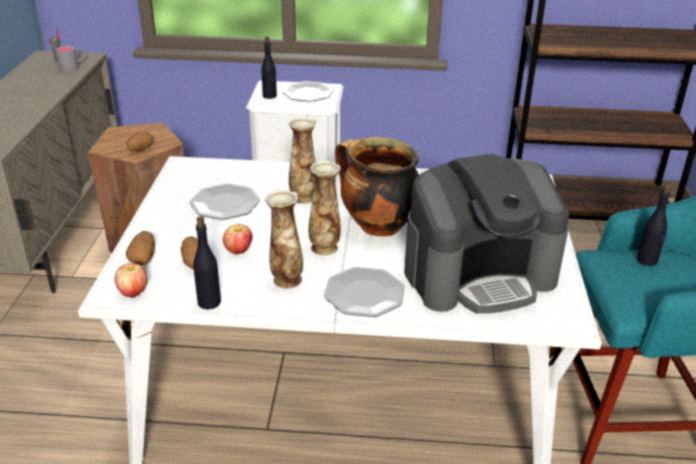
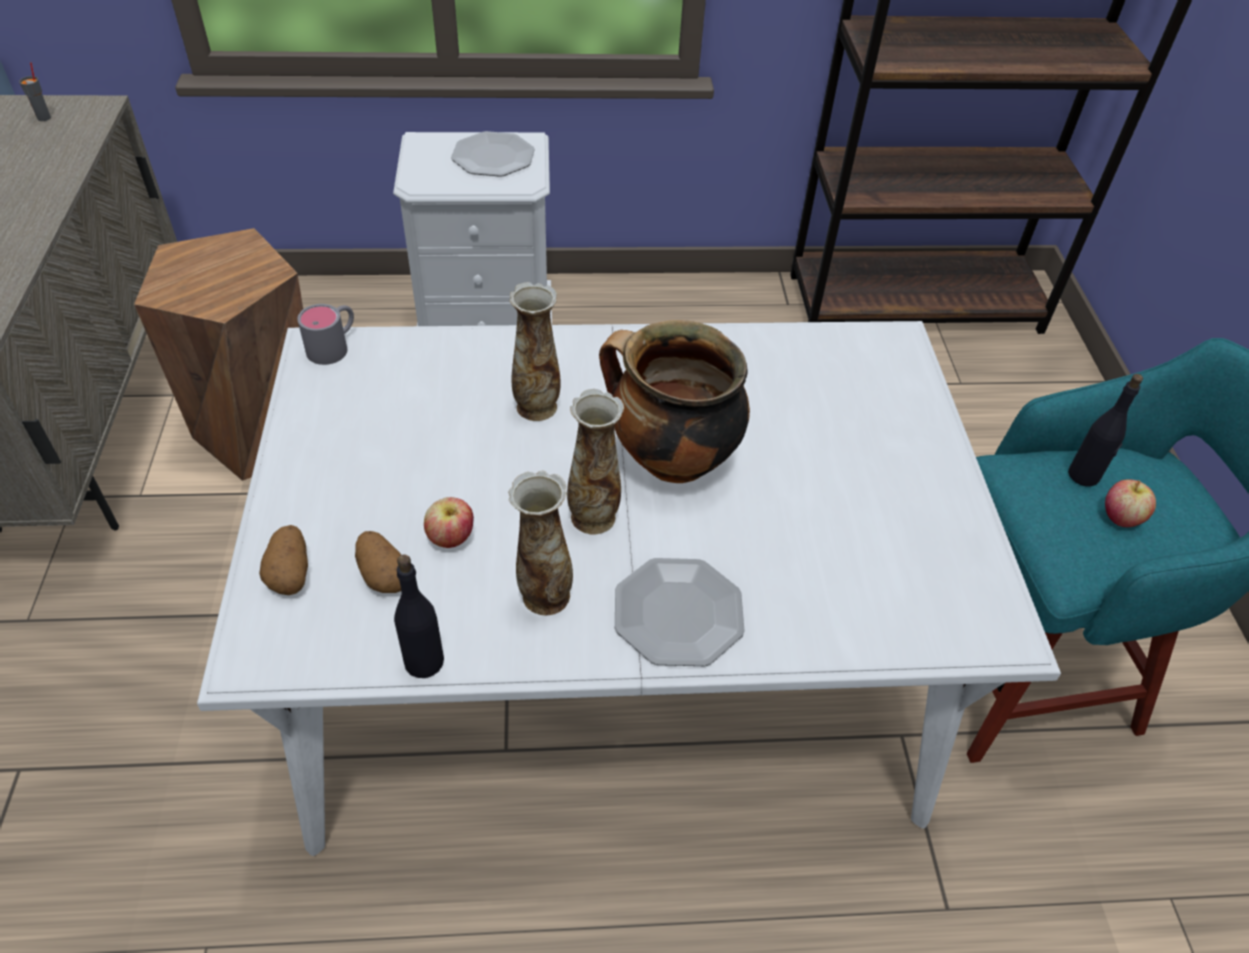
camera: 10 degrees left, 15 degrees up
(73, 67) = (74, 132): grey mug -> grey mug (334, 346)
(133, 292) = (288, 653): apple -> apple (1120, 517)
(140, 149) = (226, 291): potato -> none
(225, 203) = (407, 431): plate -> none
(269, 96) = (430, 167): black bottle -> none
(479, 275) = (852, 551): coffee machine -> none

